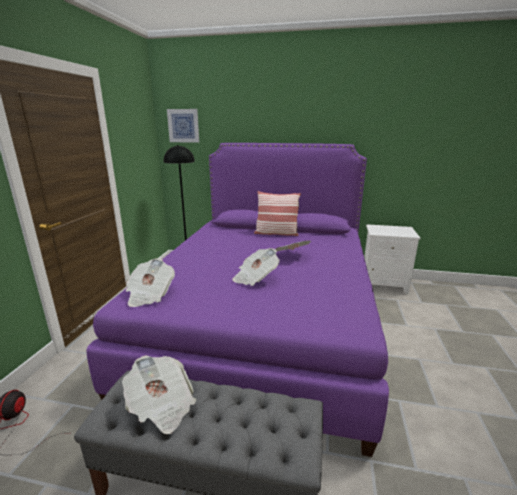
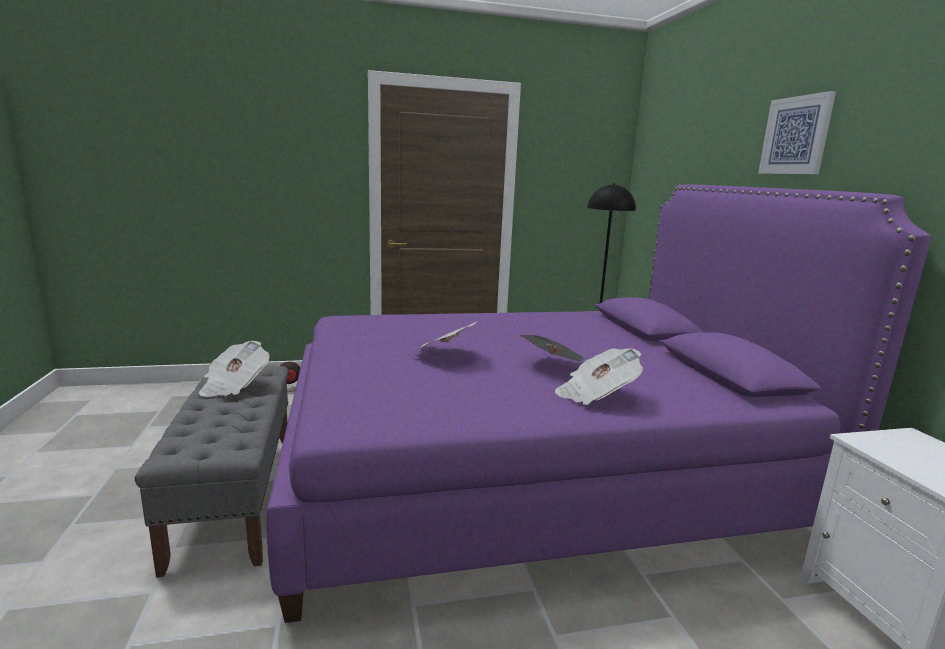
camera: 65 degrees right, 5 degrees down
(149, 294) = (362, 321): newspaper -> newspaper (595, 395)
(183, 125) = (656, 157): picture -> picture (796, 135)
(276, 233) = (641, 348): pillow -> none

